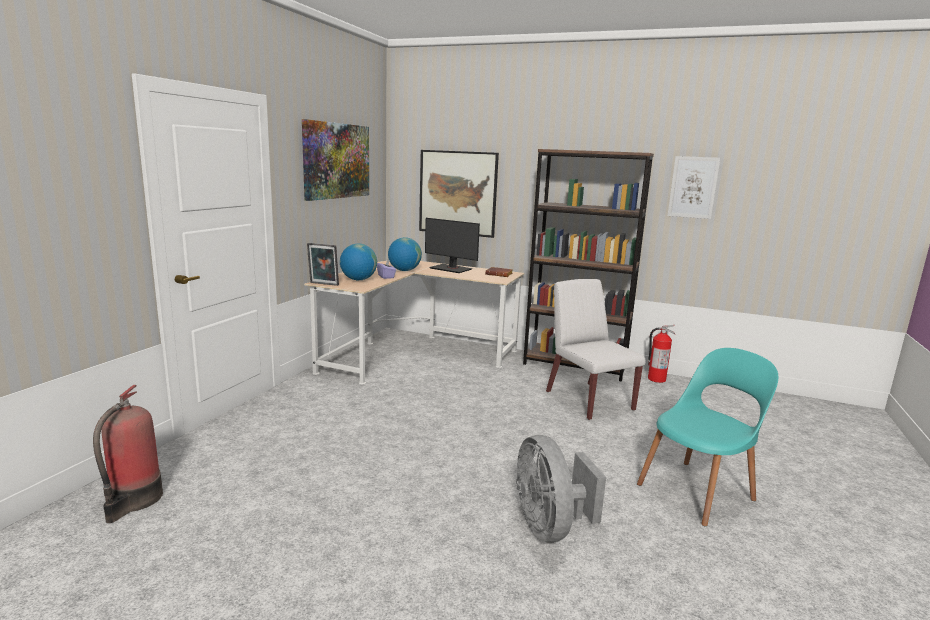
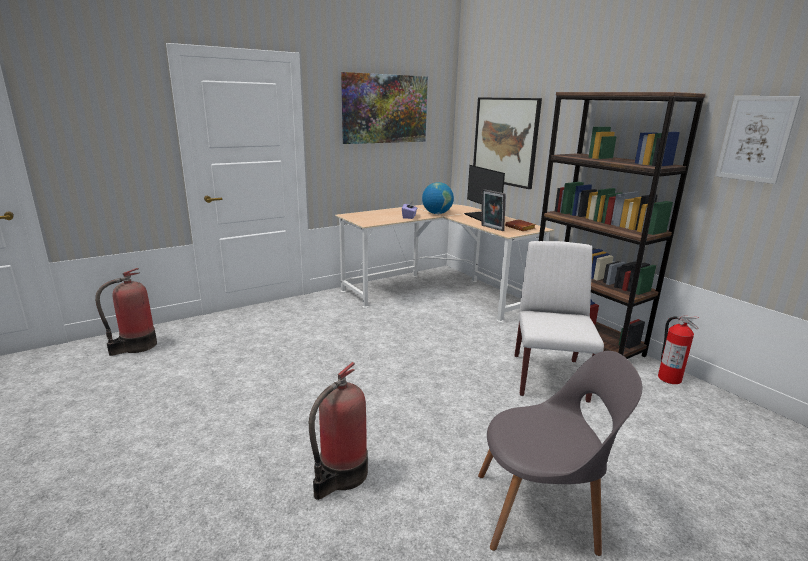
camera: 35 degrees right, 5 degrees up
(323, 284) = (347, 217): picture frame -> picture frame (491, 228)
(358, 280) = (381, 216): globe -> none
(550, 527) = (341, 475): grey fan -> fire extinguisher
(698, 490) = (541, 511): turquoise chair -> grey chair

